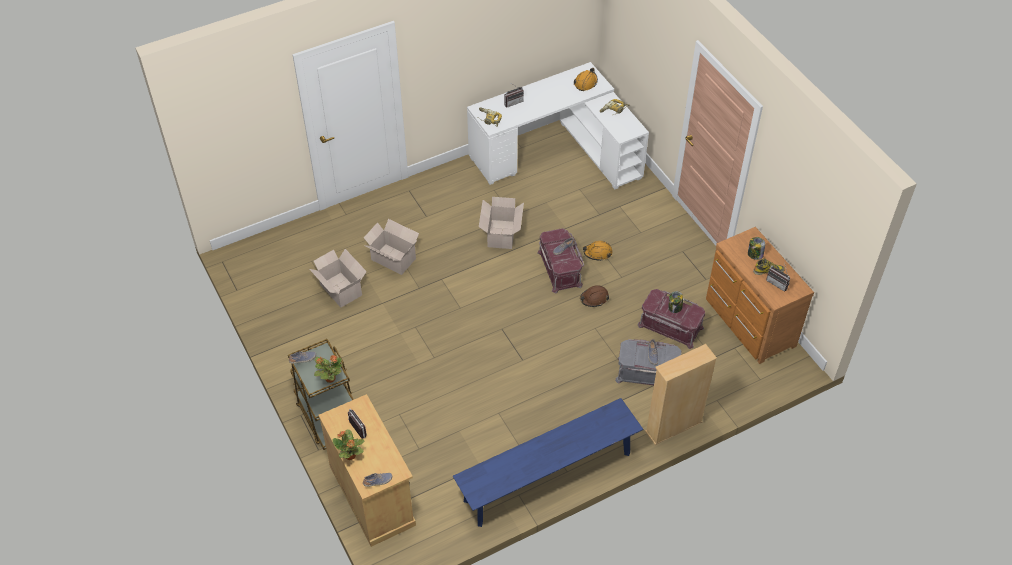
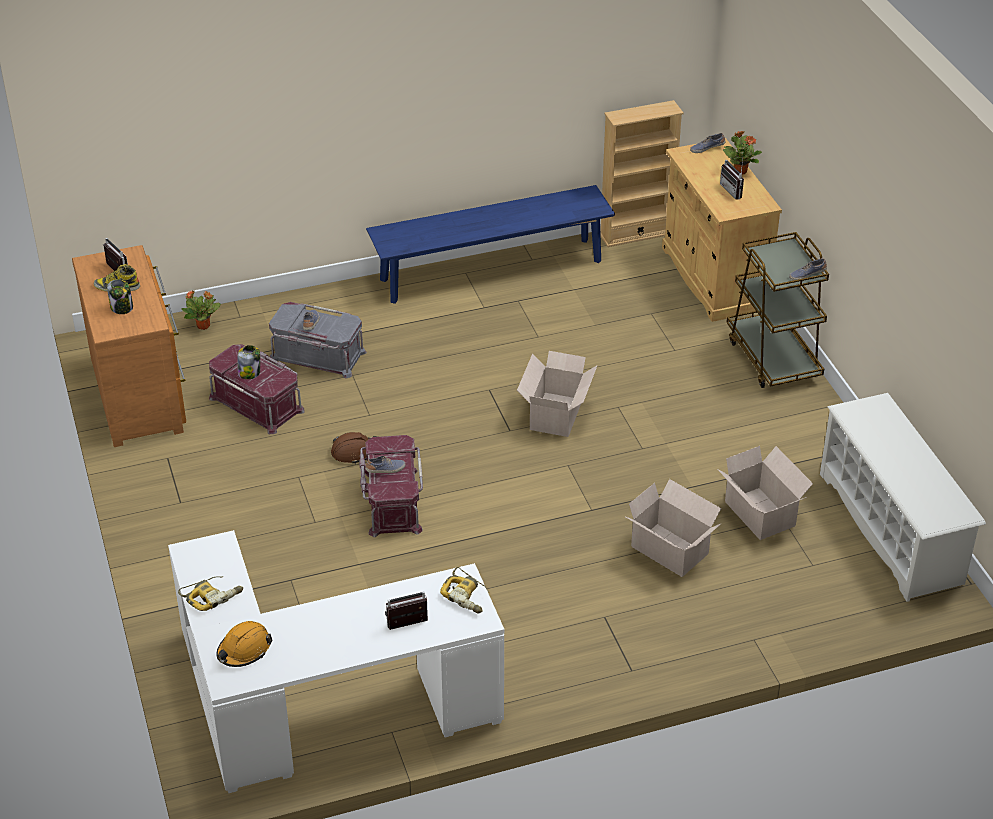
camera: 170 degrees left, 10 degrees down
(262, 290) = (891, 528): none -> white shoe rack
(329, 378) = (768, 252): potted plant -> potted plant (204, 326)
(501, 235) = (476, 566): cardboard box -> cardboard box (557, 413)
(597, 253) = (321, 517): orange hard hat -> none
(673, 427) = (311, 297): beige bookcase -> beige bookcase (636, 234)

